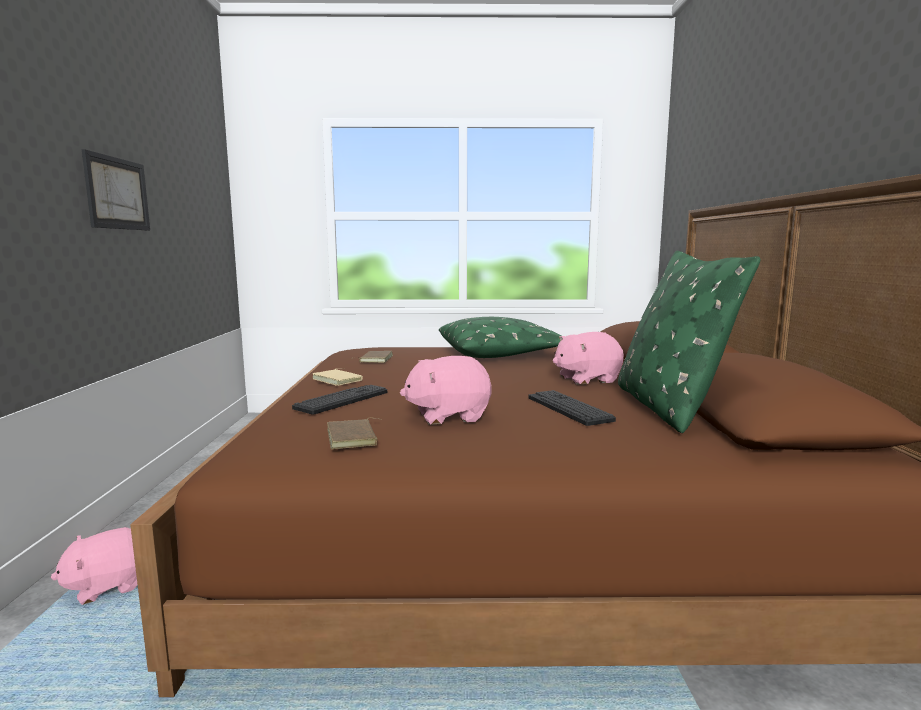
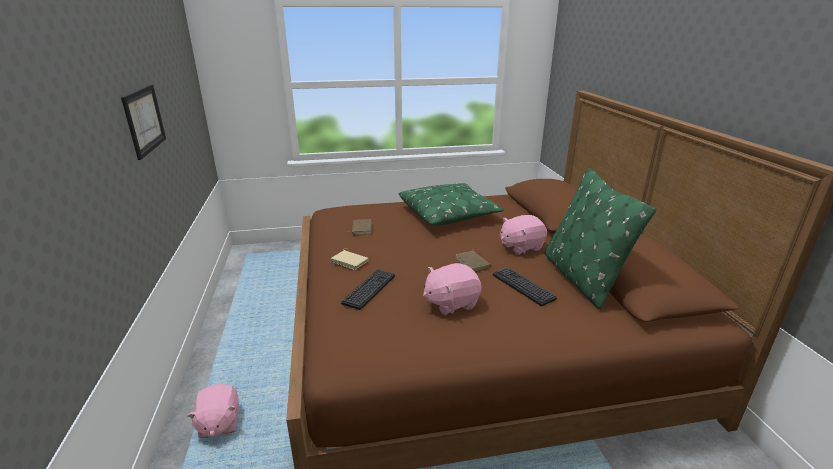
camera: 10 degrees left, 15 degrees up
(108, 586) = (219, 423): pink plush toy -> pink plush toy turned 60 degrees counterclockwise
(354, 438) = (403, 335): brown book -> brown book (473, 262)

